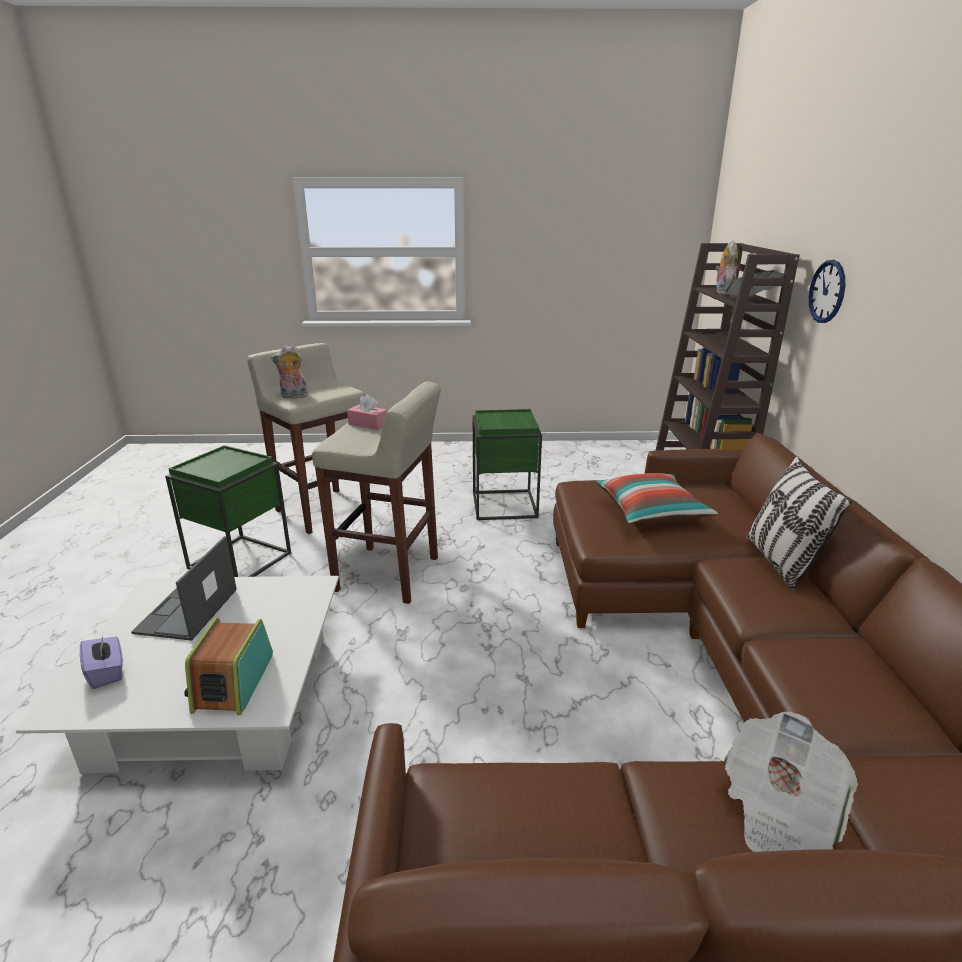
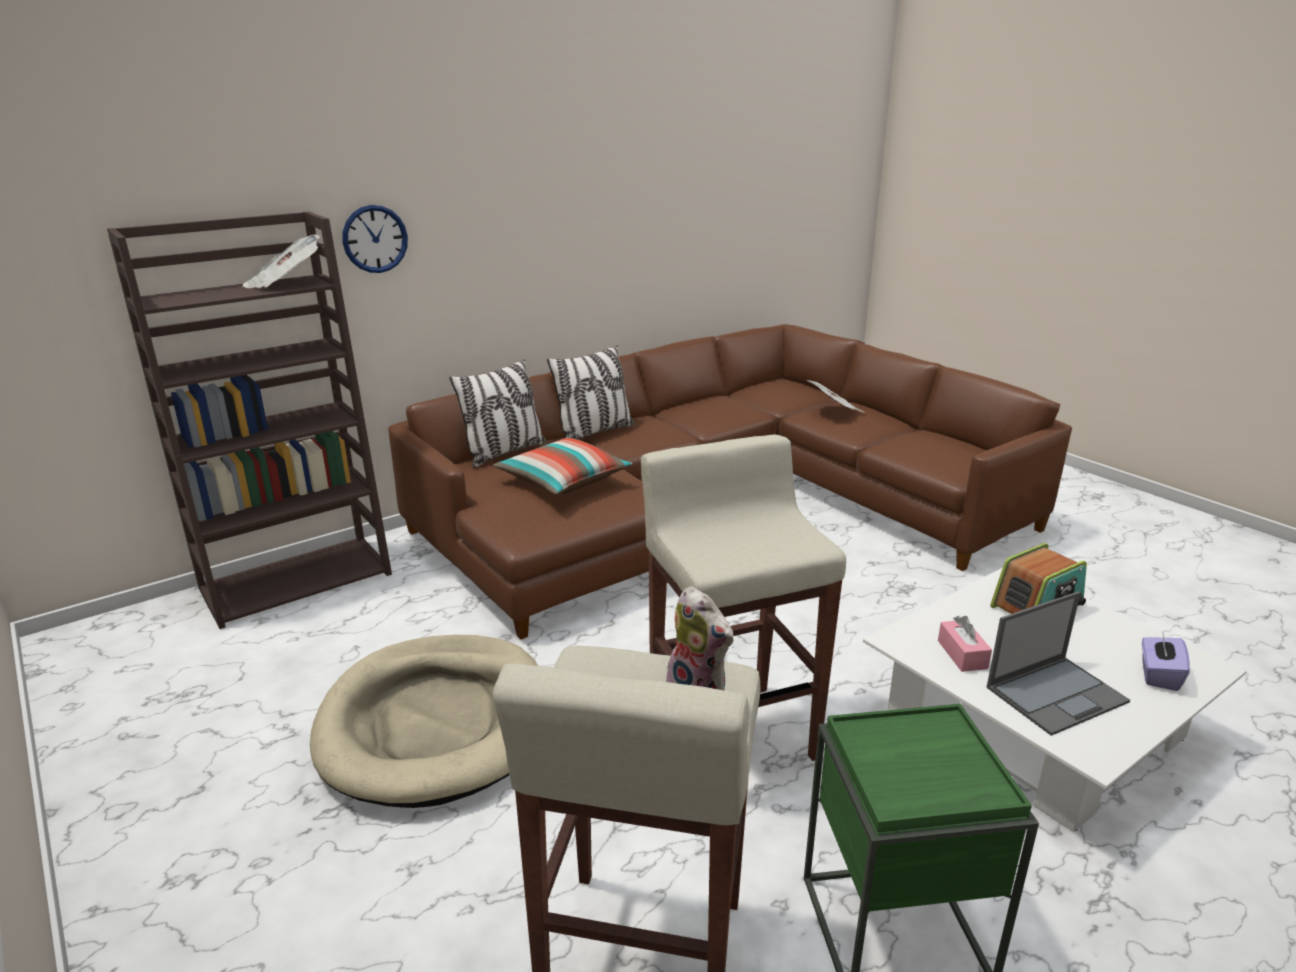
camera: 125 degrees left, 0 degrees up
(368, 424) = (719, 553): pink tissue box -> pink tissue box (962, 654)
(504, 505) = (436, 723): green side table -> beige dog bed
(723, 292) = (214, 295): plush toy -> none
(741, 507) = (504, 452): none -> pillow

